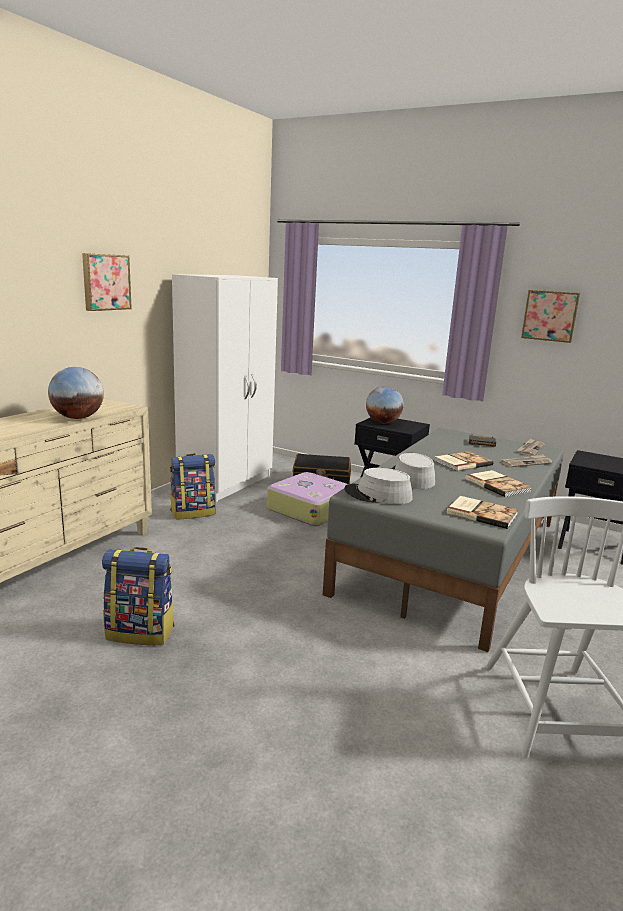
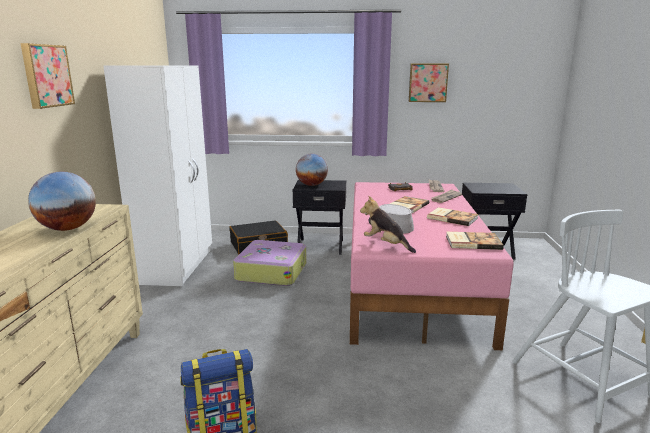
camera: 25 degrees left, 0 degrees up
(193, 512) = (169, 301): backpack -> none
(378, 495) = (386, 245): grey hat -> plush toy
(454, 555) = (411, 281): grey bed -> pink bed

